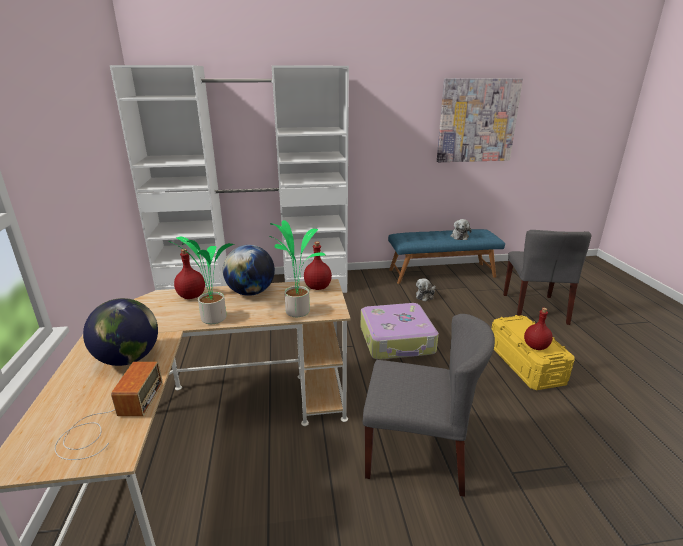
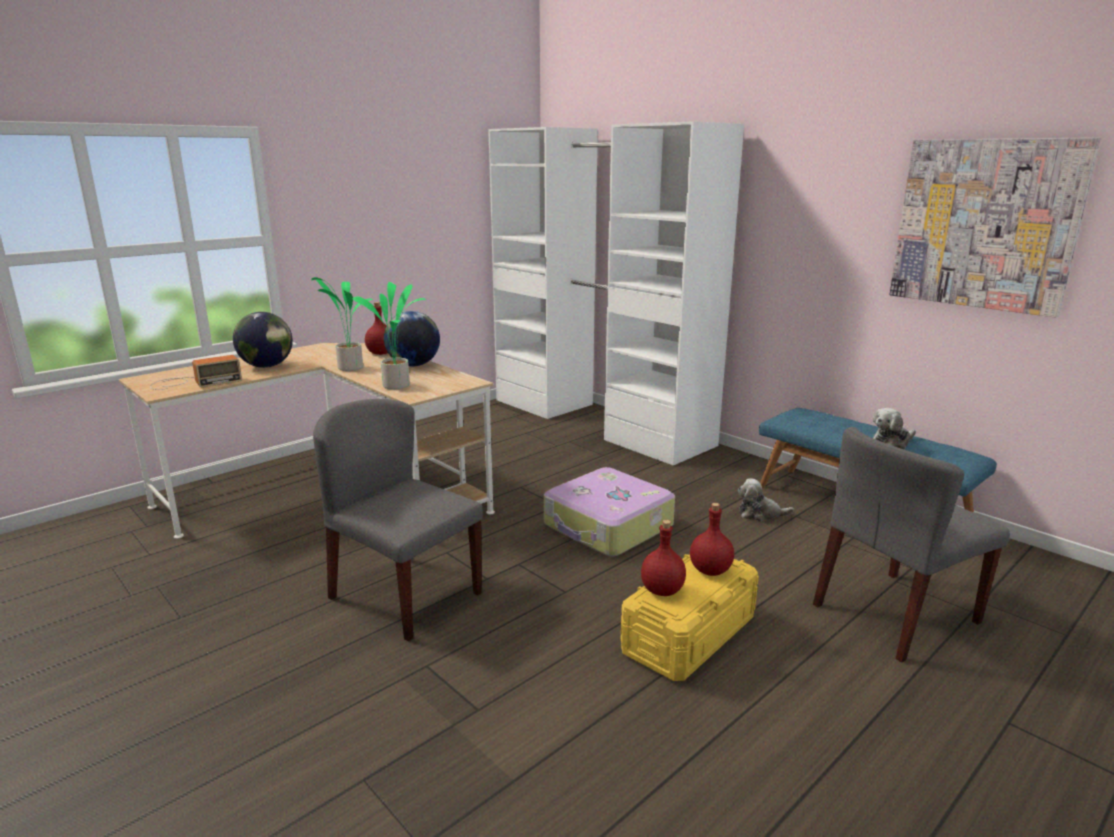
camera: 55 degrees right, 5 degrees down
(317, 287) = (458, 380): red bottle -> red bottle (709, 571)
(417, 454) = (404, 595): grey chair -> grey chair turned 150 degrees clockwise

